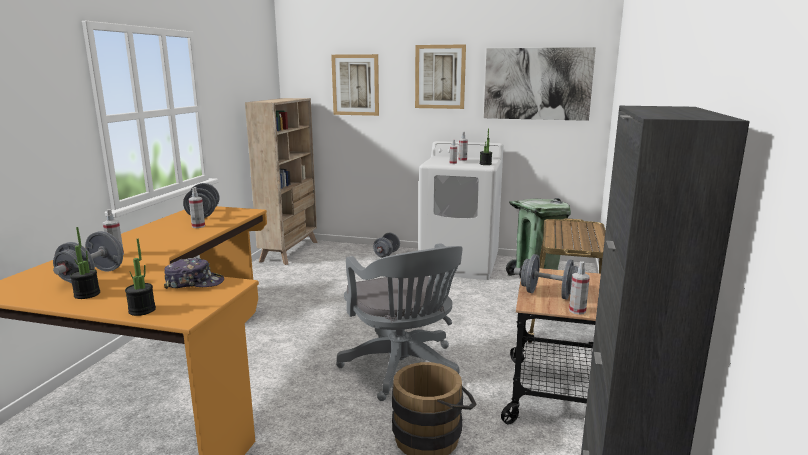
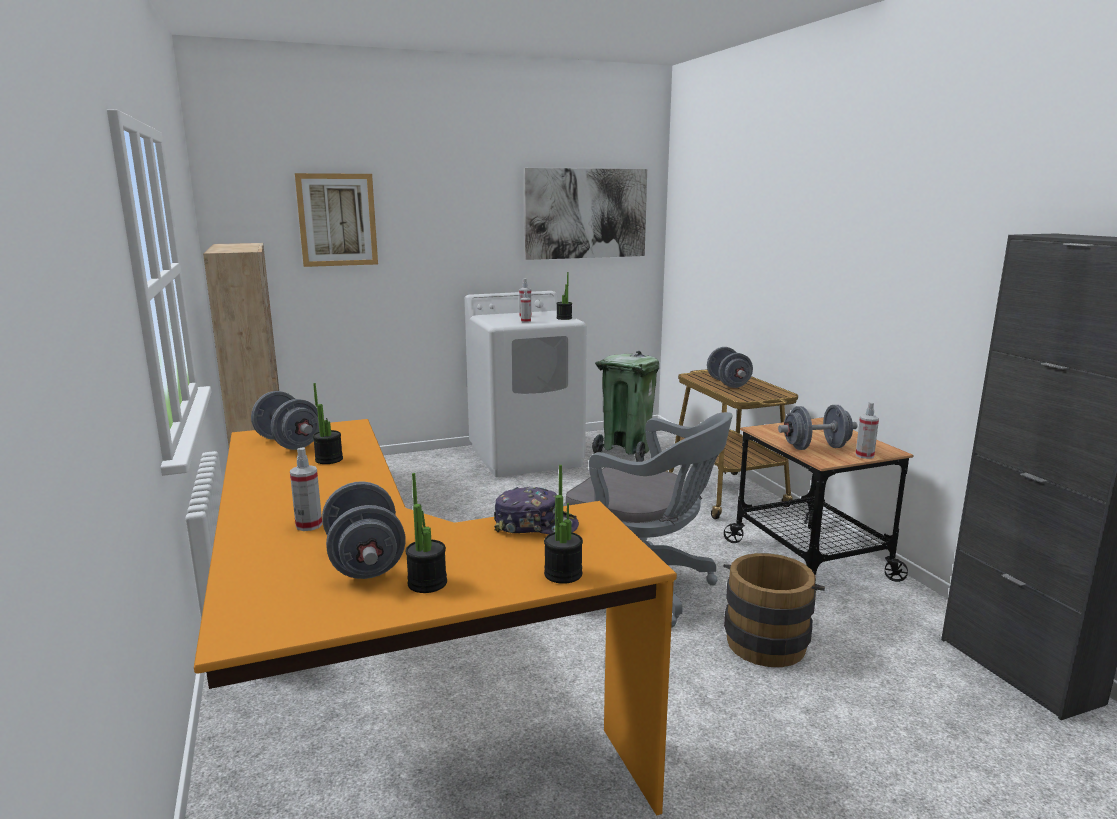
camera: 35 degrees left, 0 degrees up
(194, 283) = (535, 525): cap -> cap turned 45 degrees clockwise
(198, 226) = (329, 459): spray bottle -> potted plant
(386, 254) = (417, 464): grey dumbbell -> grey dumbbell (728, 383)
(440, 77) = (464, 206): picture -> none

